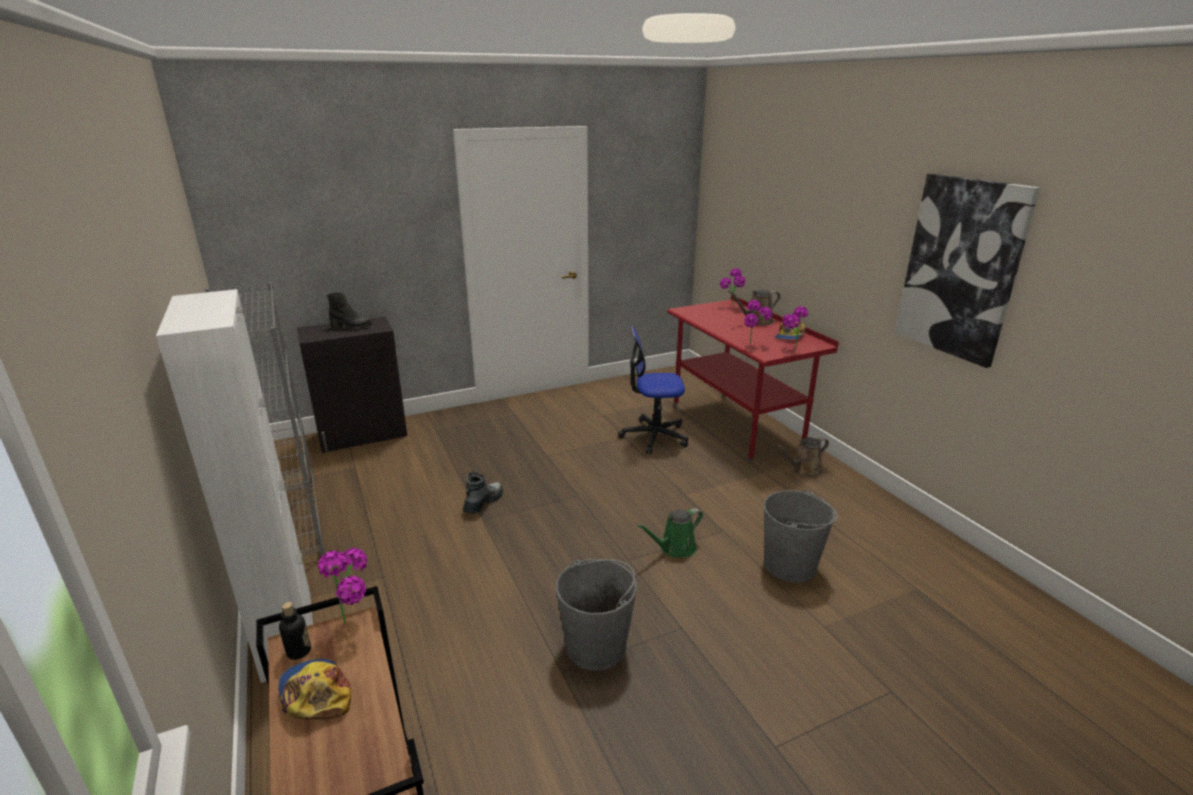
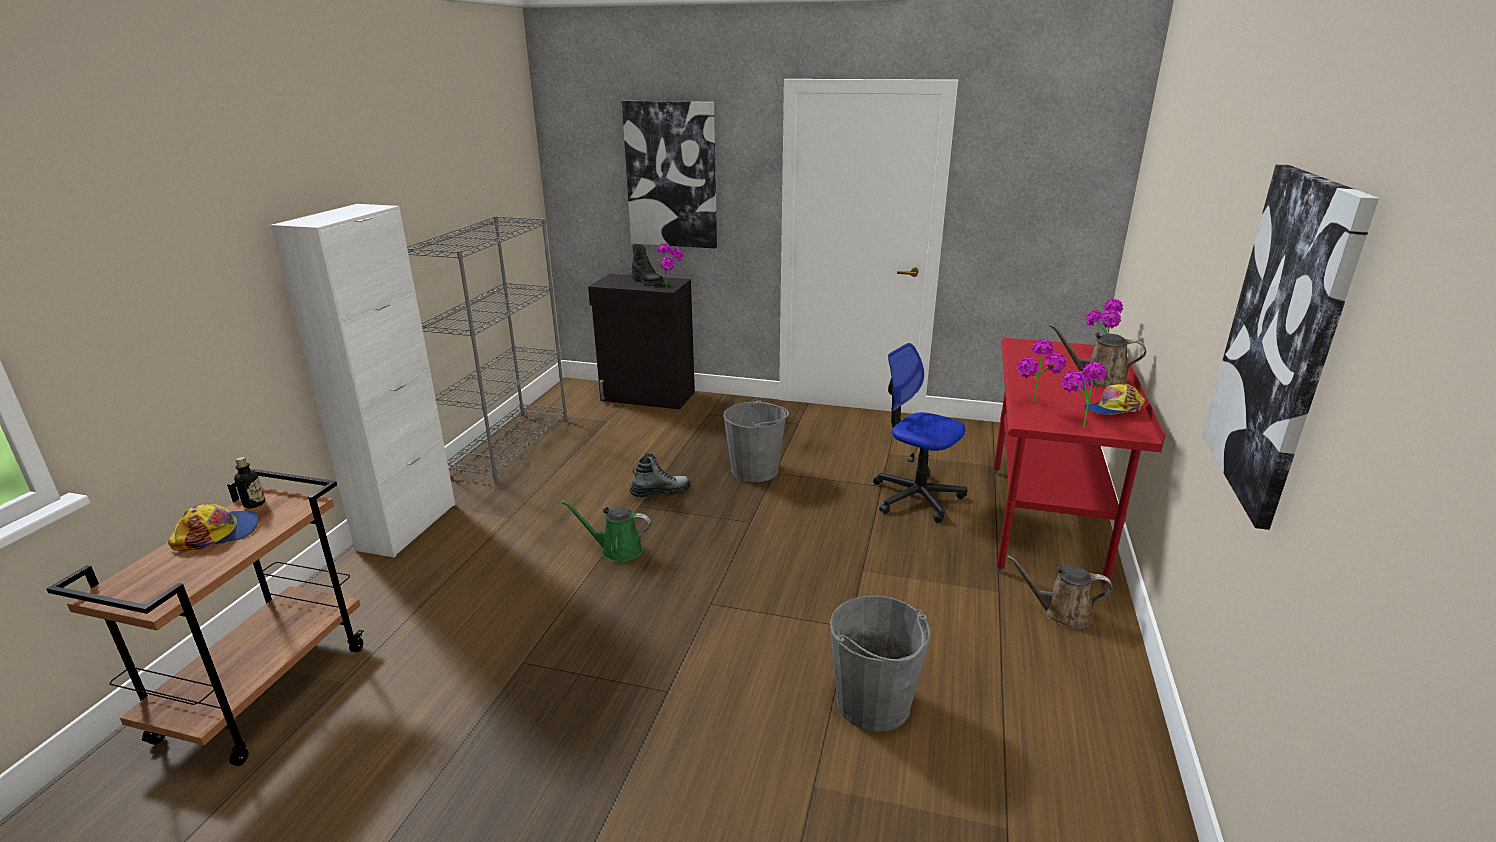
camera: 40 degrees right, 0 degrees up
(315, 694) = (218, 533): cap -> cap turned 60 degrees clockwise
(354, 223) = (671, 175): none -> picture
(356, 620) = (308, 501): potted plant -> potted plant (671, 289)
(596, 646) = (576, 660): grey bucket -> grey bucket (755, 470)
(675, 548) = (770, 617): green watering can -> green watering can (617, 550)

